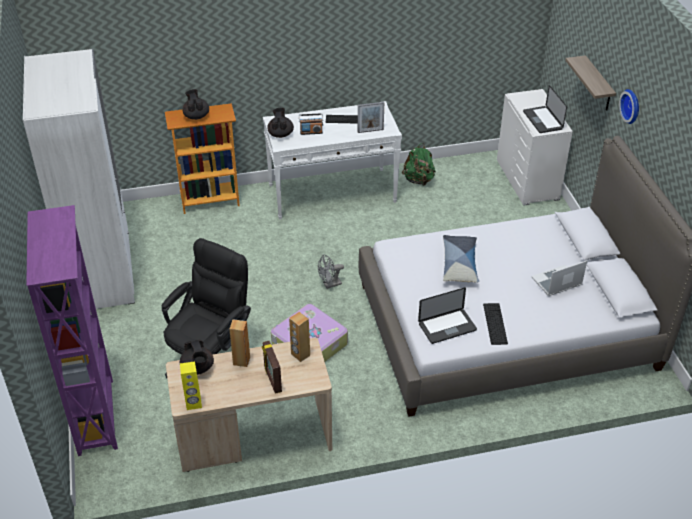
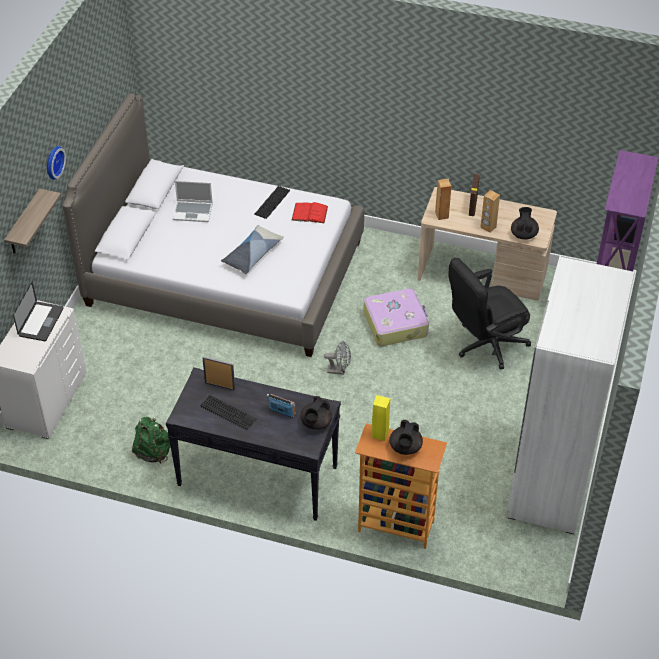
camera: 150 degrees left, 5 degrees up
(193, 404) = (538, 212): yellow speaker -> yellow speaker (380, 434)
(332, 193) = (257, 476): white console table -> black console table
(447, 327) = (309, 213): laptop -> red book

